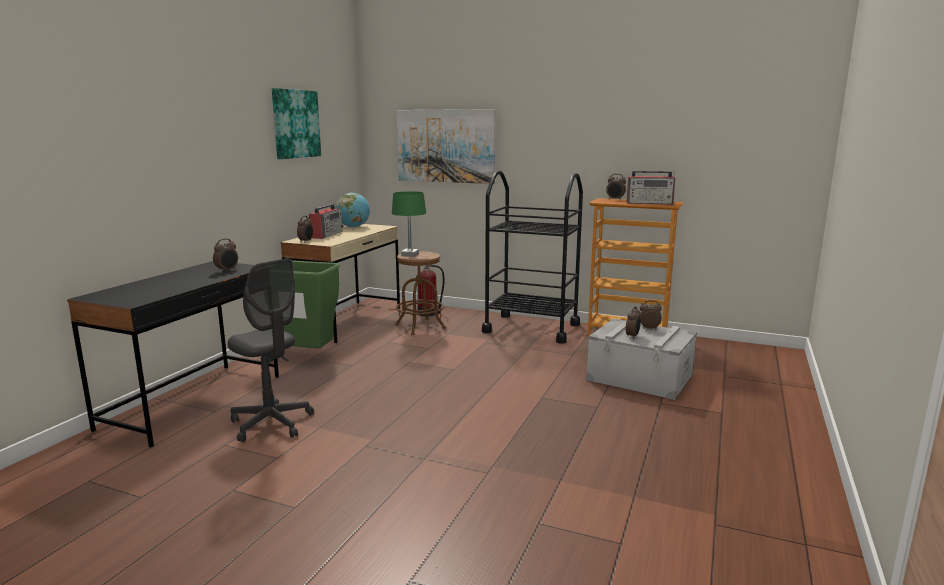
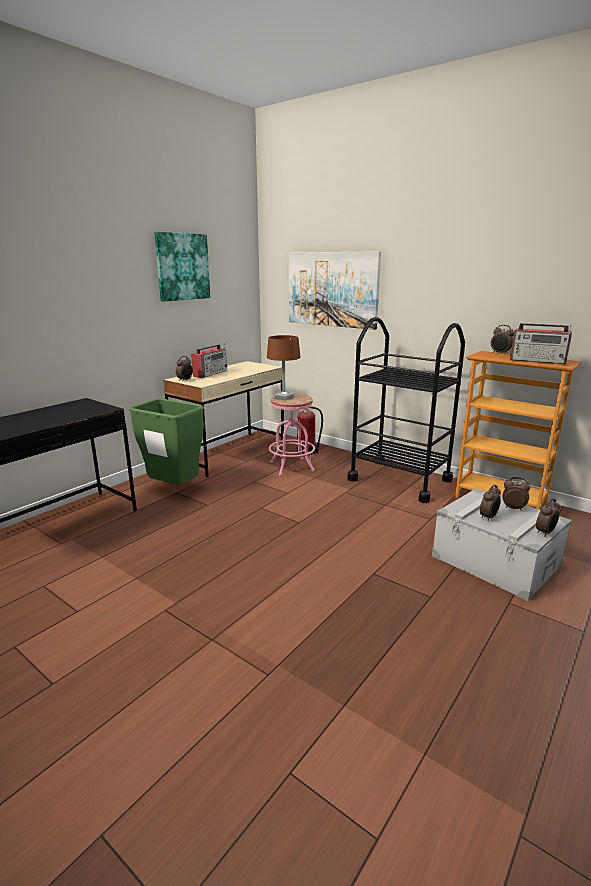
camera: 15 degrees right, 5 degrees up
(227, 270) = (83, 411): alarm clock -> alarm clock (545, 532)
(271, 423) = (98, 566): grey office chair -> none
(353, 227) = (242, 366): globe -> none
(410, 255) = (284, 398): green table lamp -> brown table lamp
(420, 326) = (291, 466): brown stool -> pink stool

